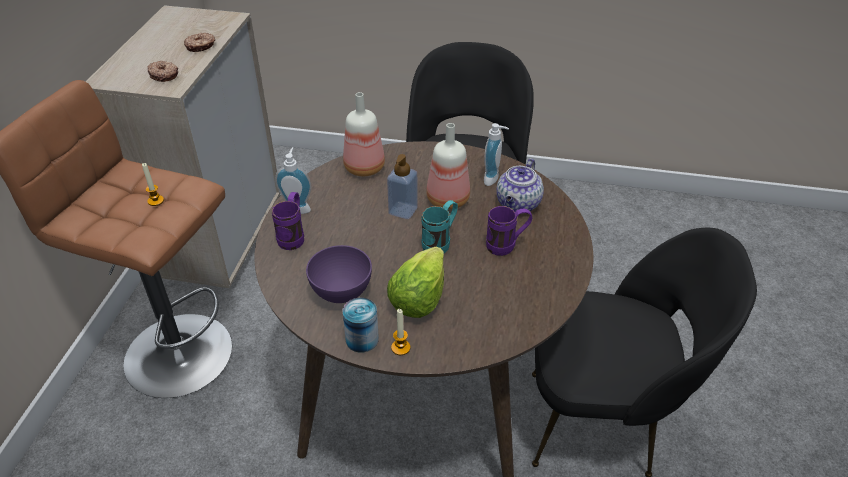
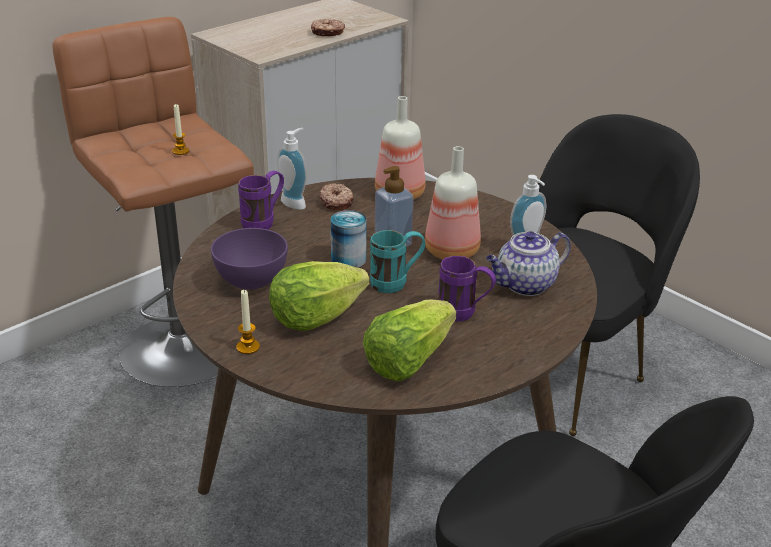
camera: 35 degrees right, 10 degrees down
(164, 75) = (267, 44): donut -> donut (337, 202)
(362, 339) = (222, 324): can -> can (348, 259)
(511, 299) = (408, 360): none -> lettuce

